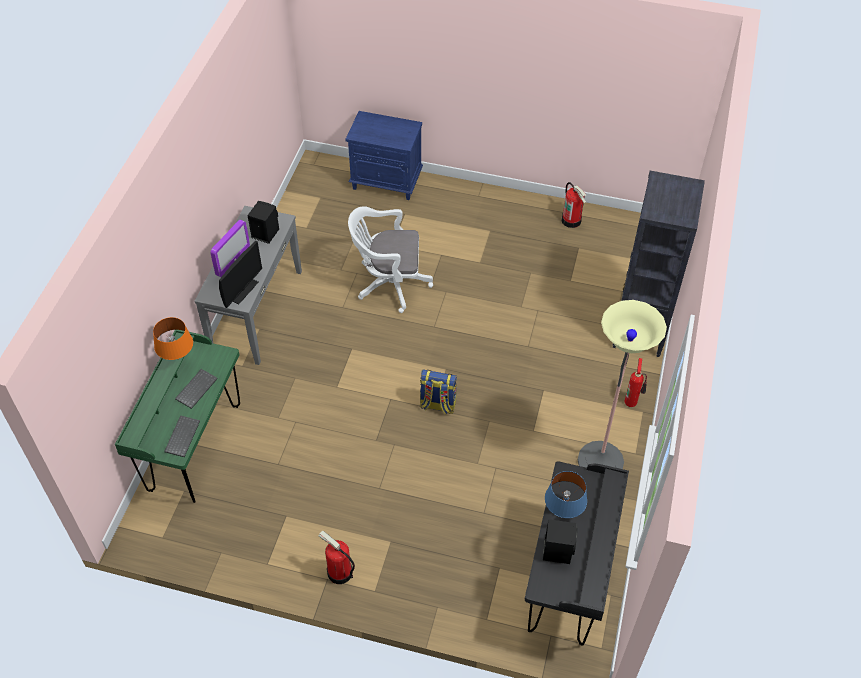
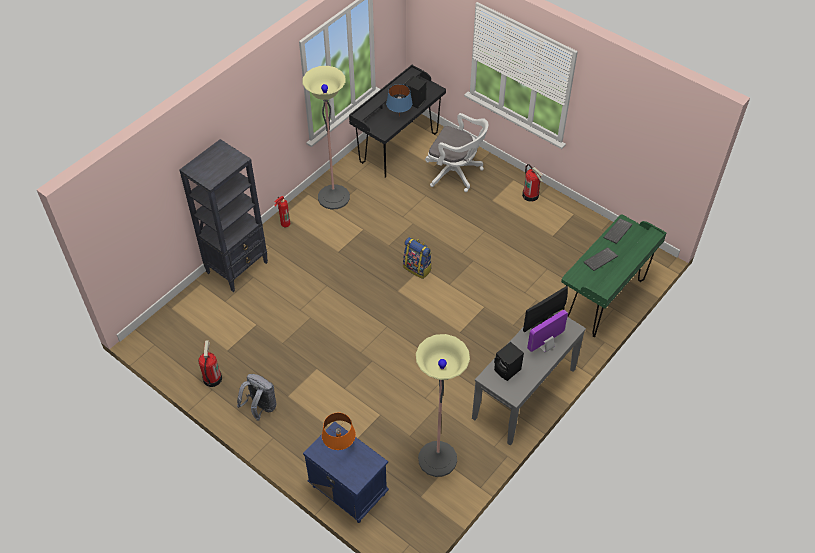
camera: 155 degrees left, 0 degrees up
(178, 359) = (610, 276): orange table lamp -> orange table lamp (339, 445)
(319, 228) = (437, 459): none -> floor lamp
(389, 284) = (403, 377): white office chair -> white office chair (456, 173)
(507, 213) = (260, 408): none -> grey backpack

